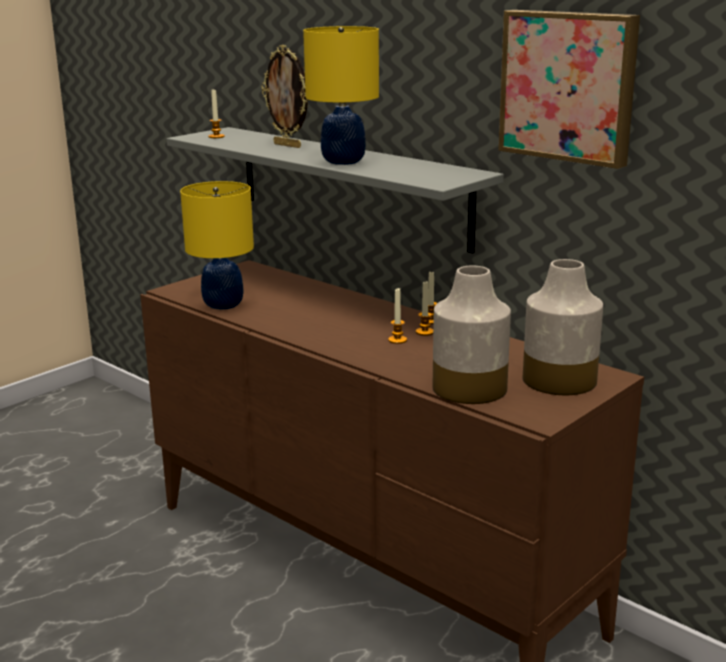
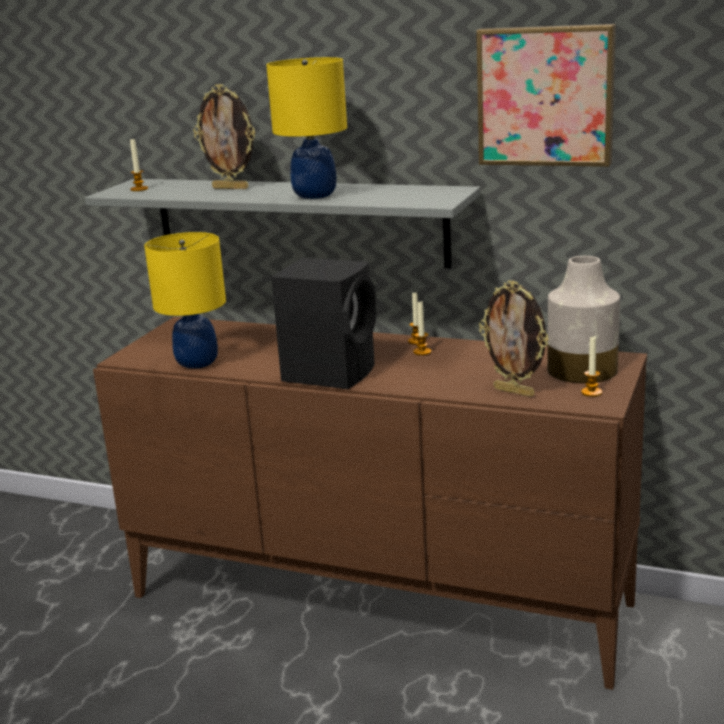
camera: 20 degrees left, 0 degrees up
(325, 335) = (331, 372): none -> black speaker
(397, 340) = (404, 364): candle -> candle (591, 392)
(470, 388) = (514, 392): beige vase -> picture frame

